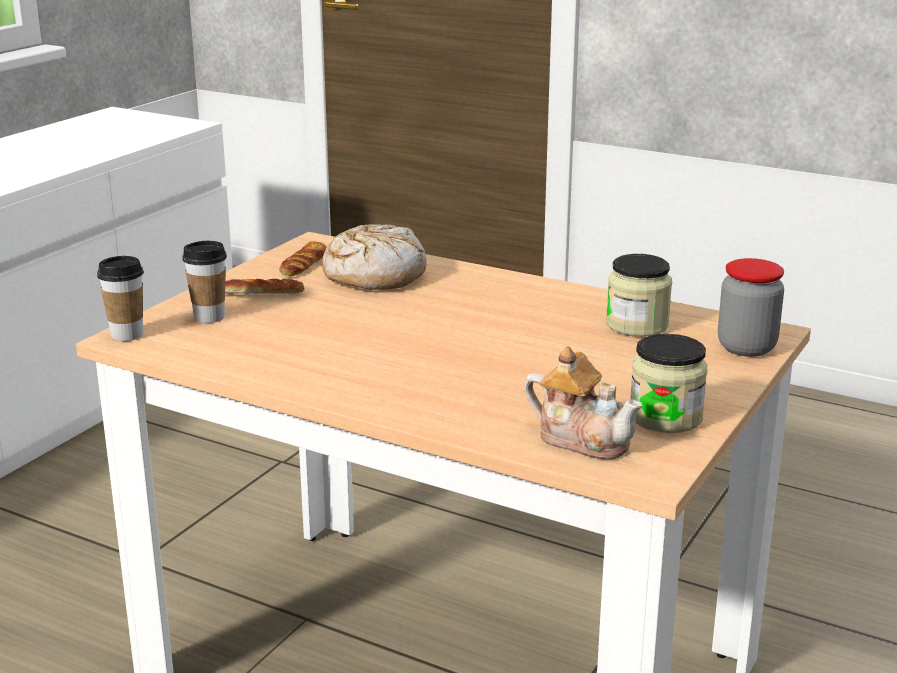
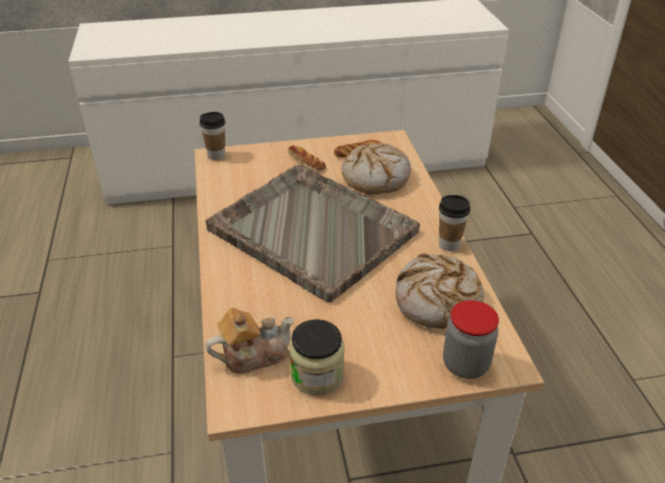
camera: 50 degrees right, 15 degrees up
(209, 317) = (261, 163): cup -> cup (449, 244)
(408, 338) = (311, 230): none -> grey tray
(582, 439) = (253, 355): teapot -> teapot turned 105 degrees counterclockwise
(637, 325) = (437, 301): jar -> bread

